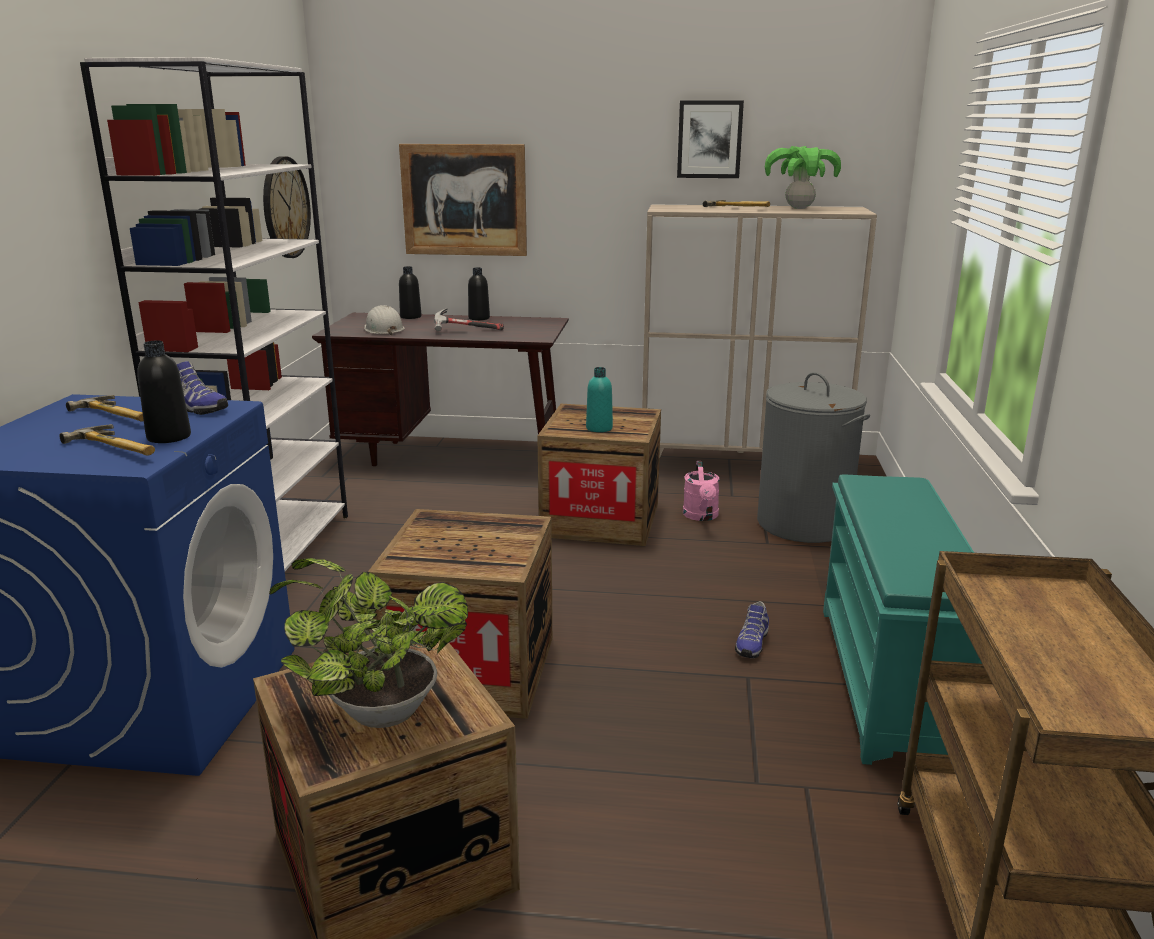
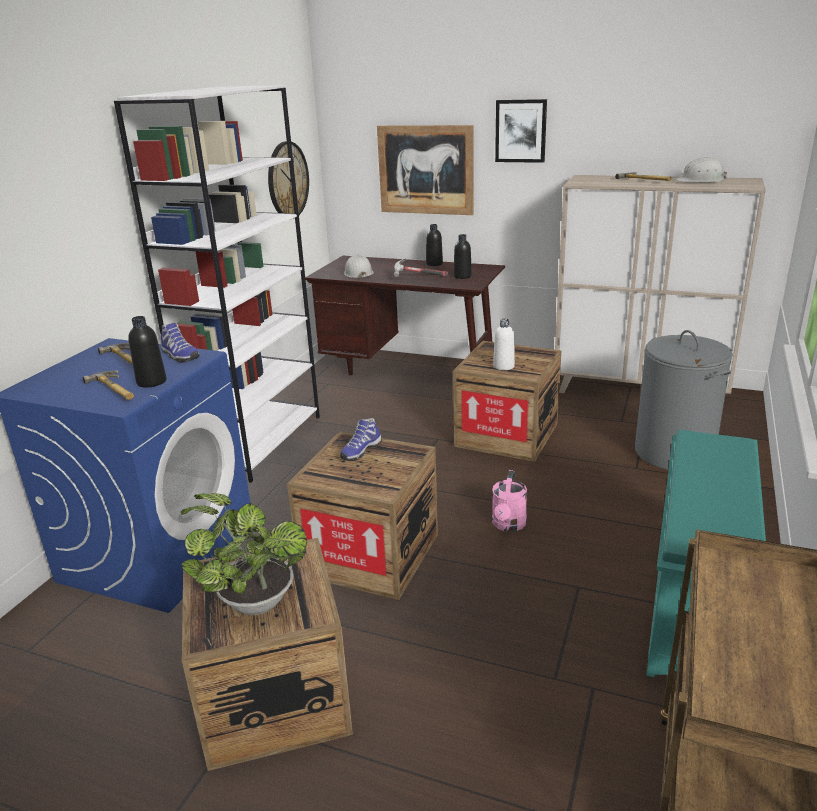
camera: 15 degrees right, 5 degrees up
(410, 317) = (383, 261): black bottle -> black bottle (462, 276)
(599, 428) = (503, 366): turquoise bottle -> white bottle
(701, 516) = (589, 439): pink watering can -> pink watering can (508, 525)
(709, 139) = (626, 119): picture -> picture (521, 131)
(751, 644) = (591, 558): shoe -> shoe (360, 450)
(799, 208) = (700, 180): potted plant -> white hard hat

